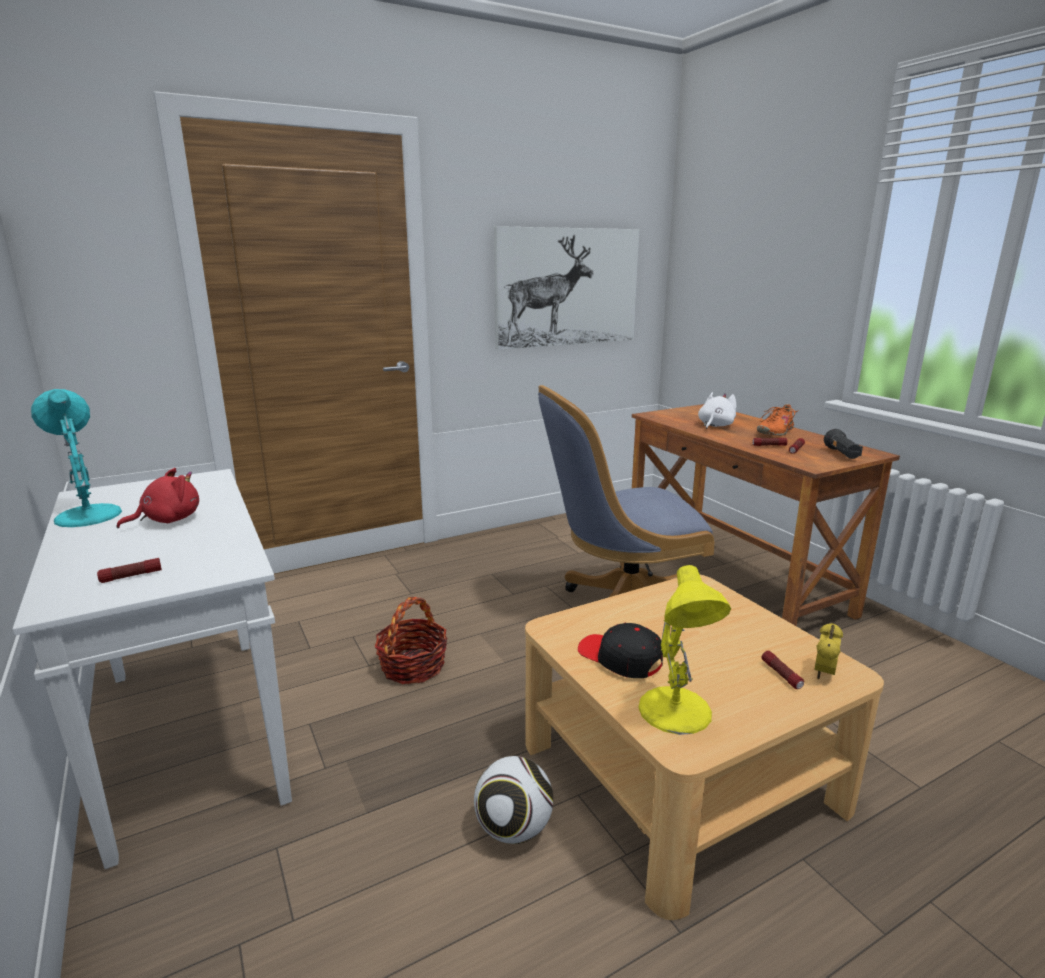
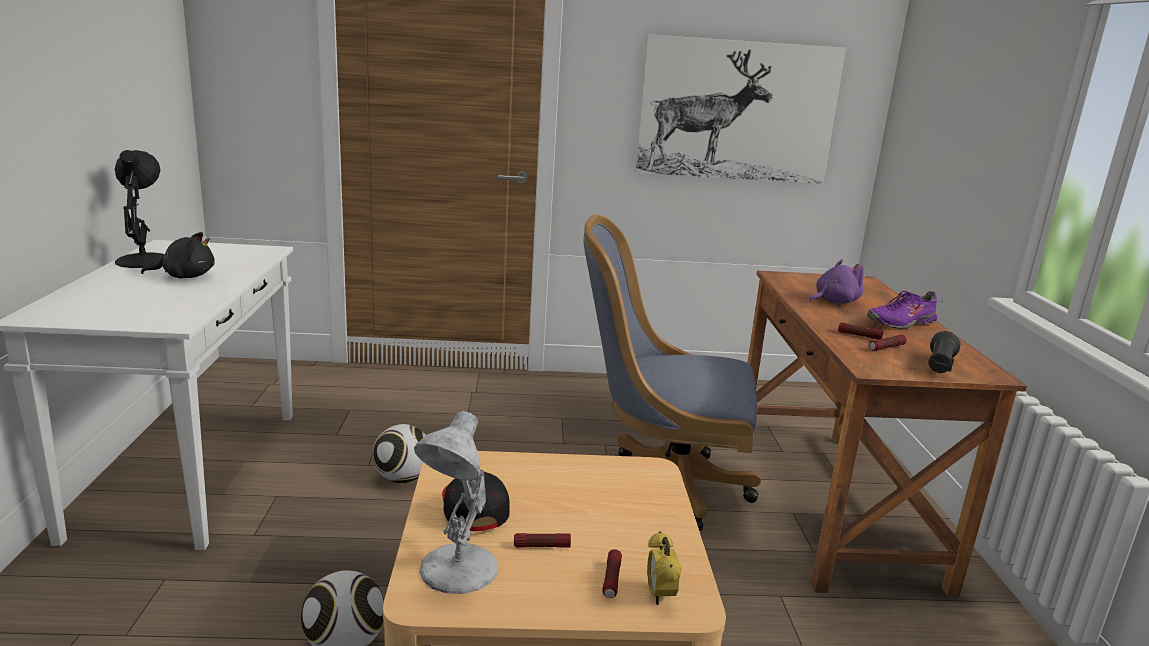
camera: 25 degrees right, 0 degrees up
(87, 515) = (144, 260): turquoise table lamp -> black table lamp
(131, 576) = (101, 310): flashlight -> flashlight (542, 546)
(168, 520) = (185, 276): red plush toy -> black plush toy
(413, 666) = (403, 478): basket -> football
(676, 712) = (457, 571): yellow table lamp -> white table lamp
(715, 425) = (834, 301): white plush toy -> purple plush toy
(774, 431) = (900, 323): orange shoe -> purple shoe
(823, 674) = (659, 596): alarm clock -> alarm clock turned 60 degrees counterclockwise

